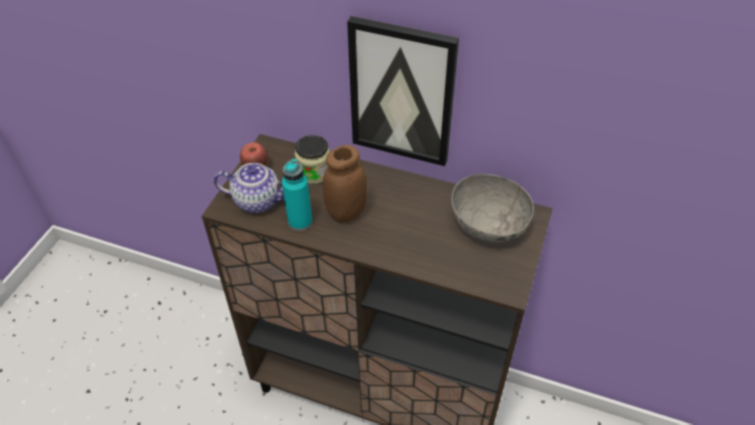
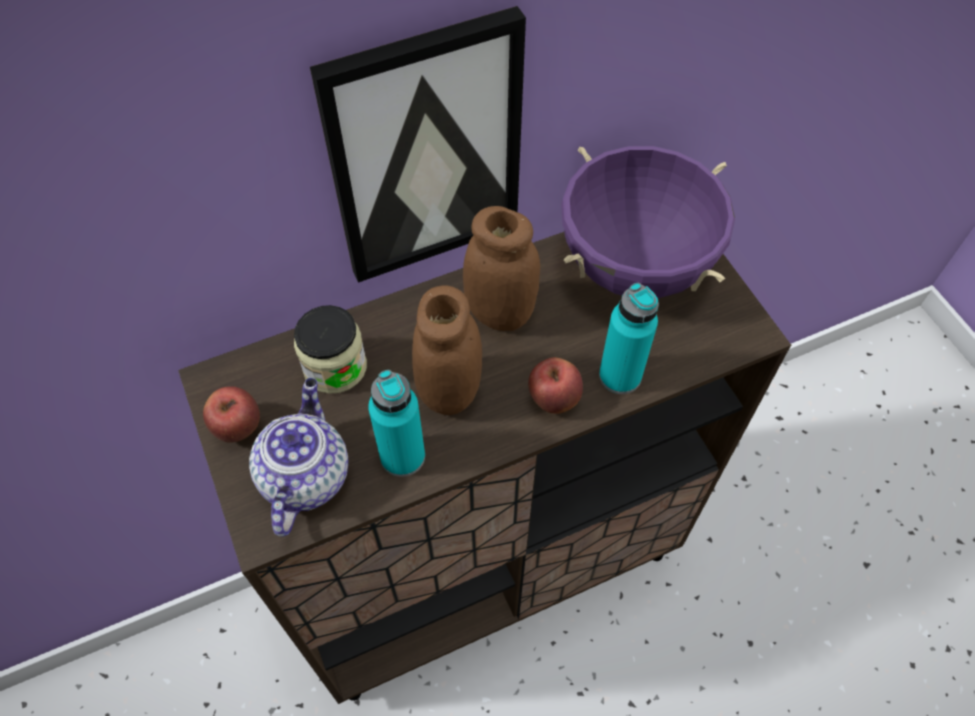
camera: 45 degrees left, 10 degrees up
(258, 201) = (305, 475): teapot -> teapot turned 45 degrees counterclockwise
(384, 247) = (553, 399): none -> apple
(403, 199) = (500, 312): none -> brown jar
(424, 260) = (620, 376): none -> turquoise bottle
(489, 224) = (635, 266): grey bowl -> purple cooking pot

